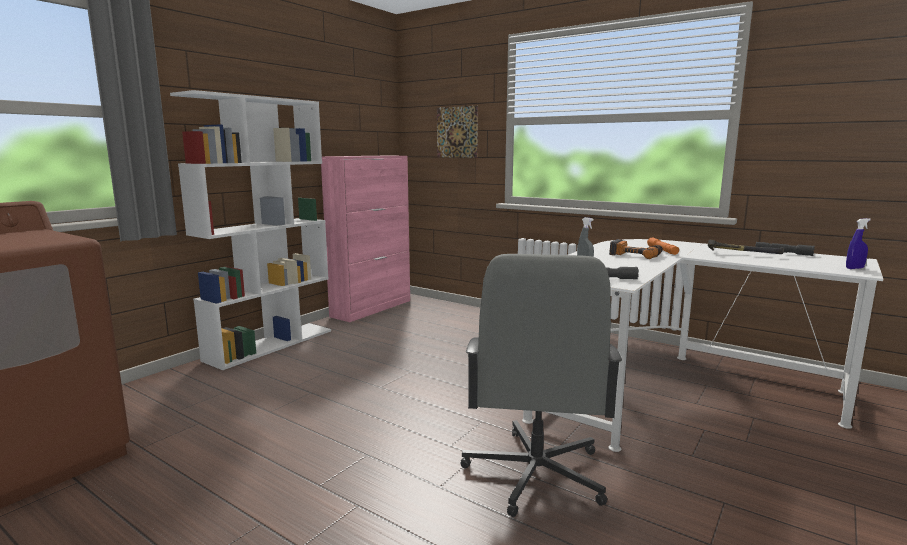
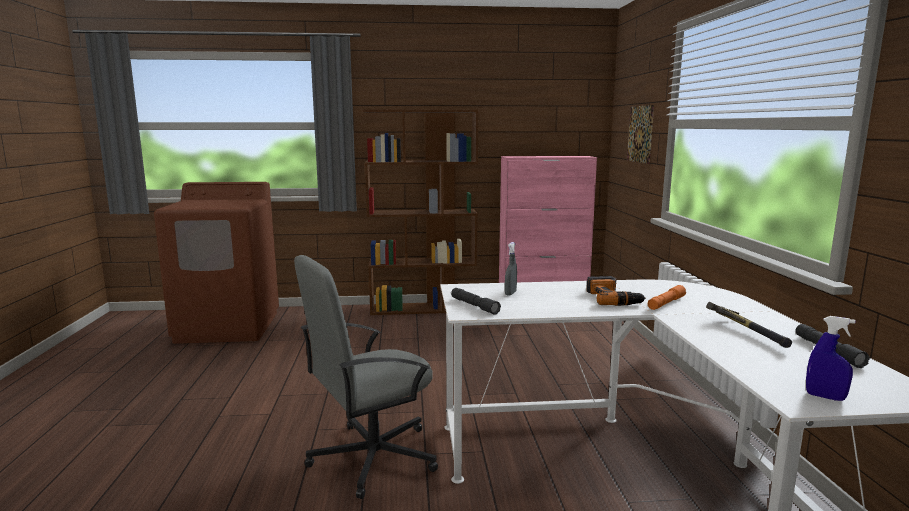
camera: 50 degrees right, 0 degrees up
(270, 344) = (423, 308): white bookcase -> brown bookcase

